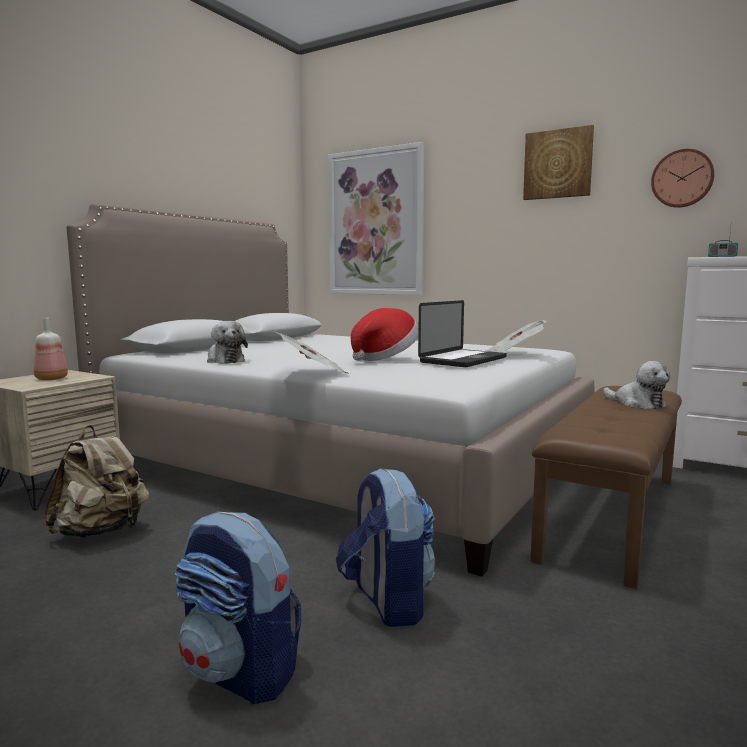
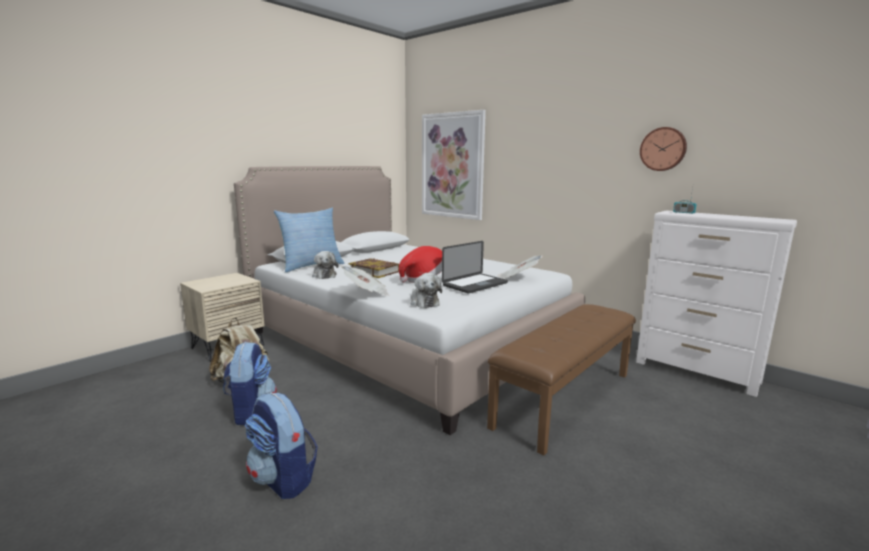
camera: 10 degrees right, 5 degrees up
(51, 379) = (222, 281): bottle -> none
(195, 353) = (311, 266): none -> pillow
(300, 355) = (374, 271): none -> book
(387, 601) = (383, 445): backpack -> backpack (251, 412)
(558, 164) = (576, 132): picture -> none
(637, 404) = (588, 325): plush toy -> plush toy (423, 302)

